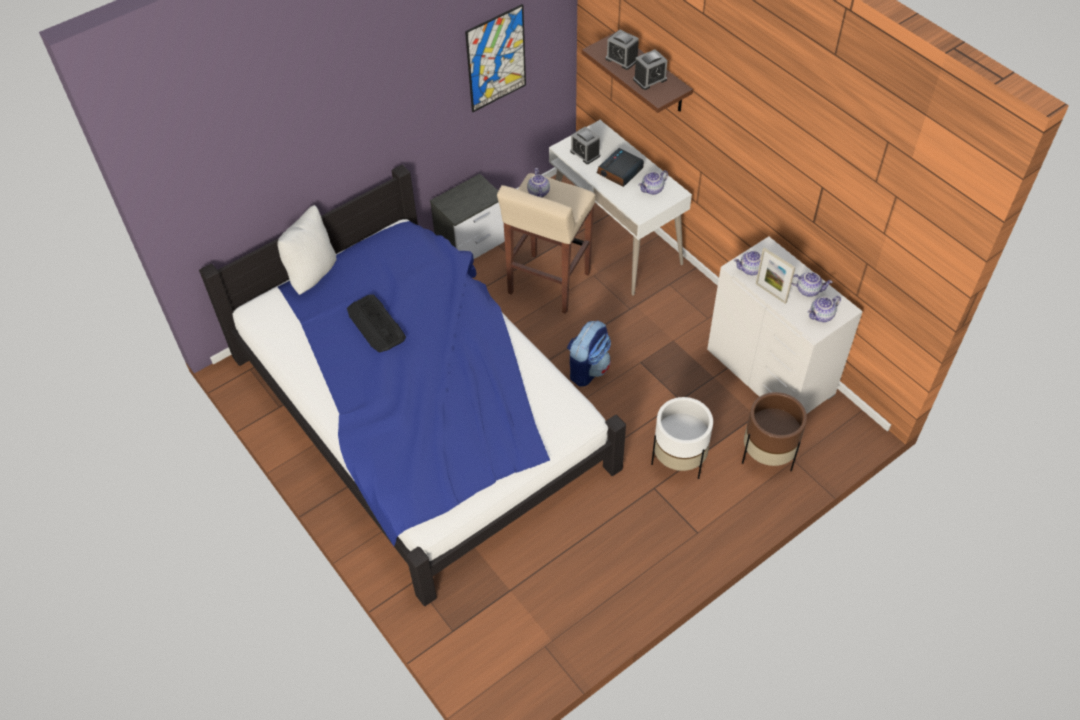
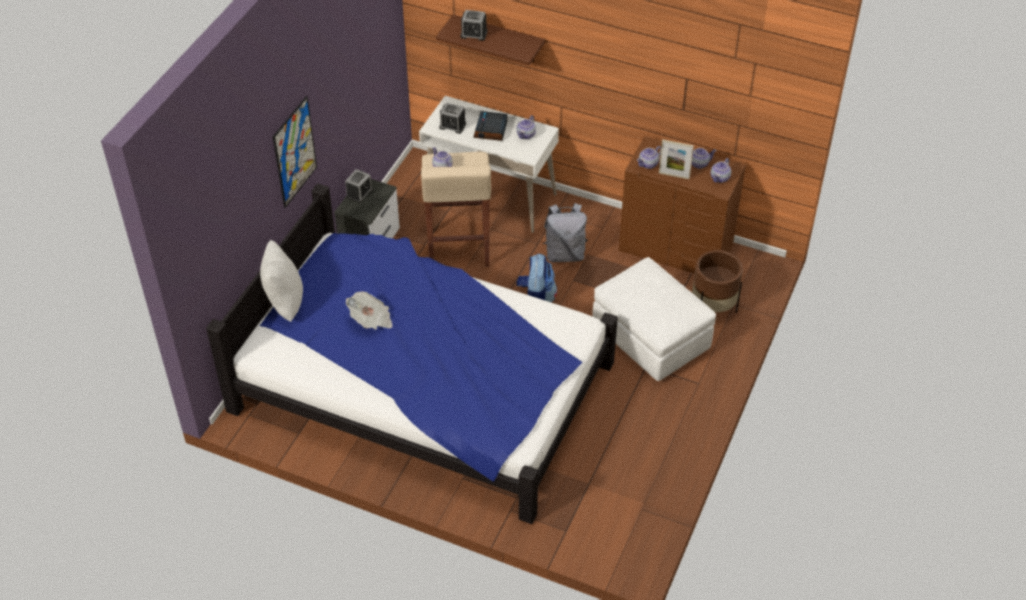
camera: 30 degrees left, 5 degrees down
(376, 324) = (371, 320): keyboard -> newspaper
(496, 58) = (362, 67): picture -> picture (294, 152)
(650, 79) = (507, 42): alarm clock -> alarm clock (359, 193)
(650, 331) = (565, 254): none -> grey backpack
(678, 460) = (650, 339): white planter -> white ottoman
(771, 372) = (676, 248): white dresser -> brown dresser

